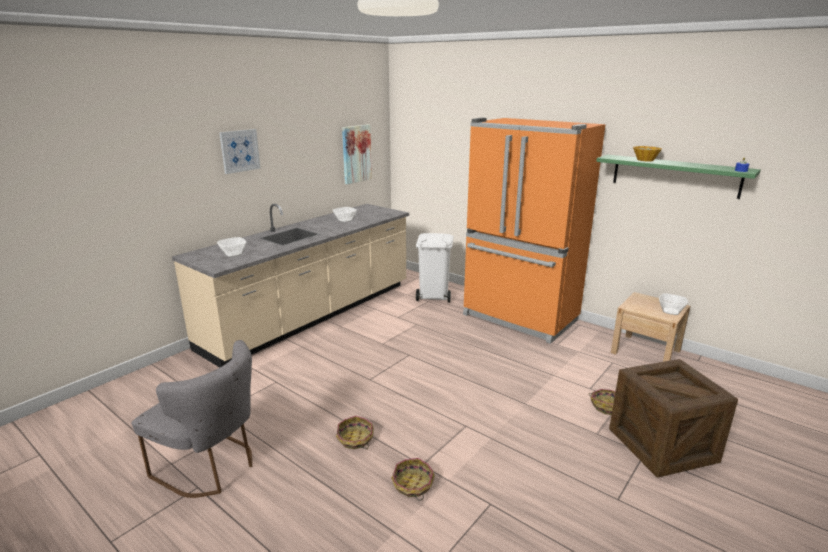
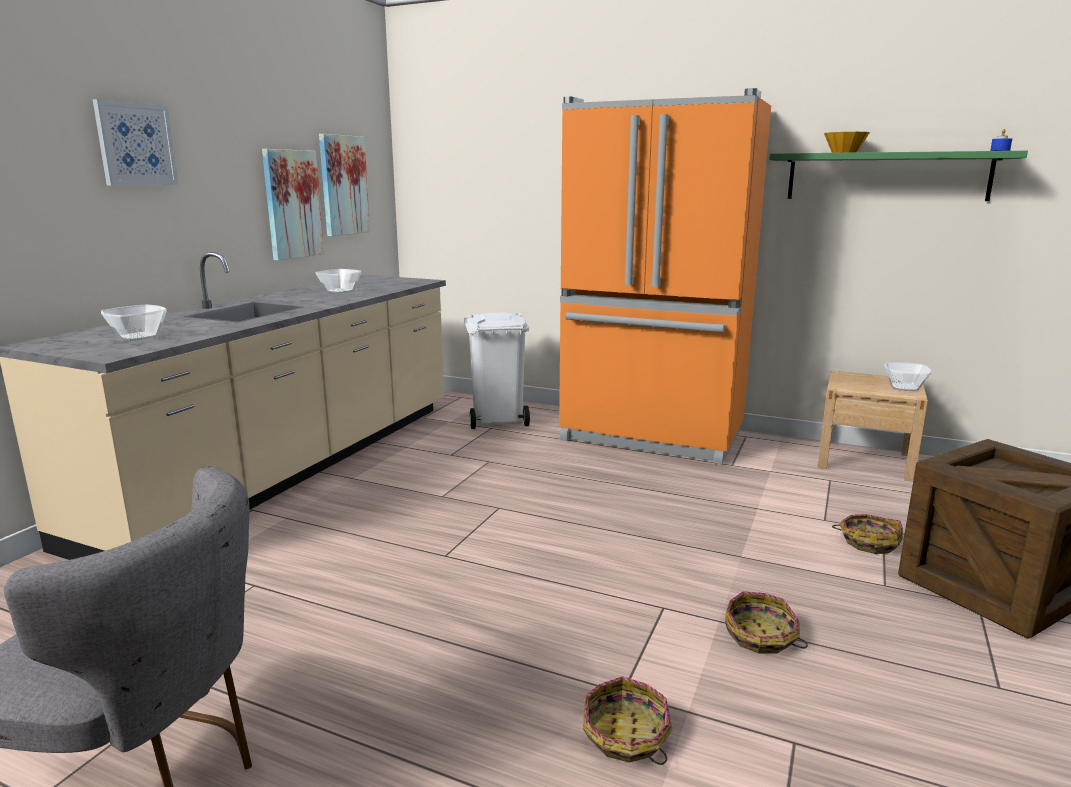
camera: 15 degrees left, 5 degrees down
(324, 169) = (292, 204): none -> picture
(355, 439) = (465, 667): basket -> basket (760, 636)

